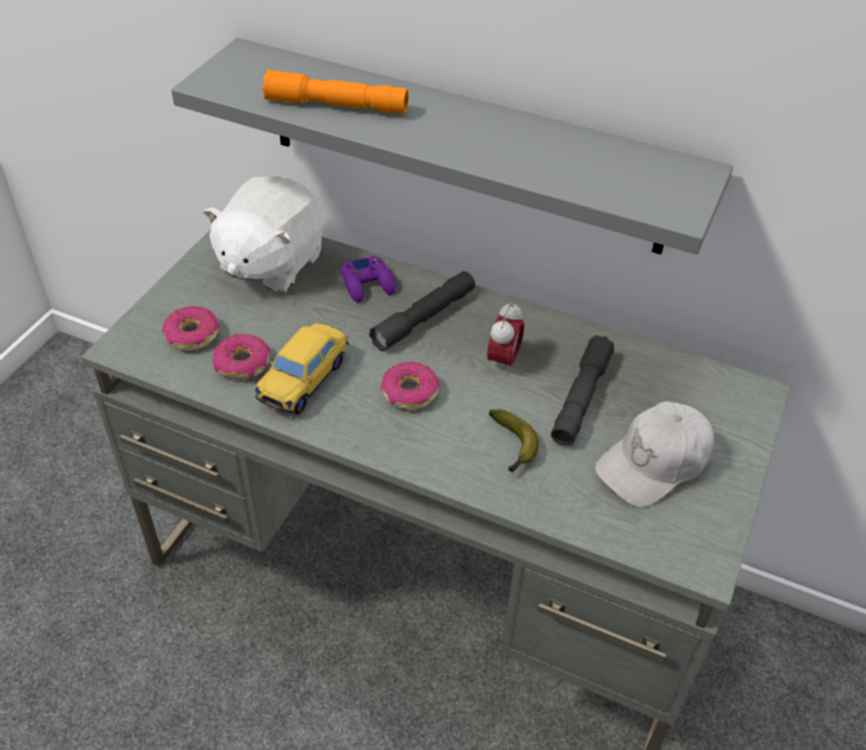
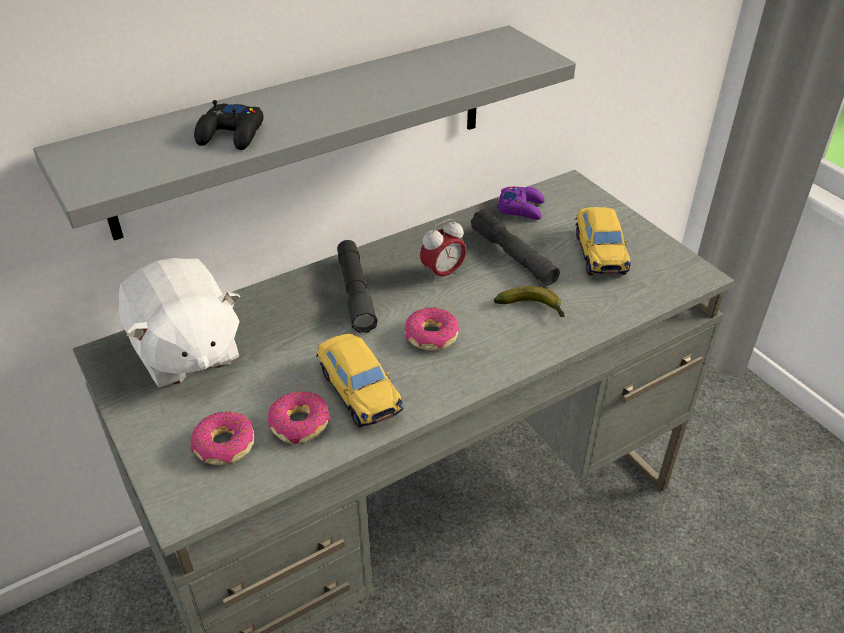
camera: 55 degrees left, 5 degrees down
(336, 105) = (232, 134): orange flashlight -> black game controller
(368, 284) = (282, 306): purple game controller -> purple game controller (521, 208)
(503, 361) = (442, 274): alarm clock -> alarm clock turned 90 degrees clockwise
(654, 464) = (599, 253): white cap -> toy car

